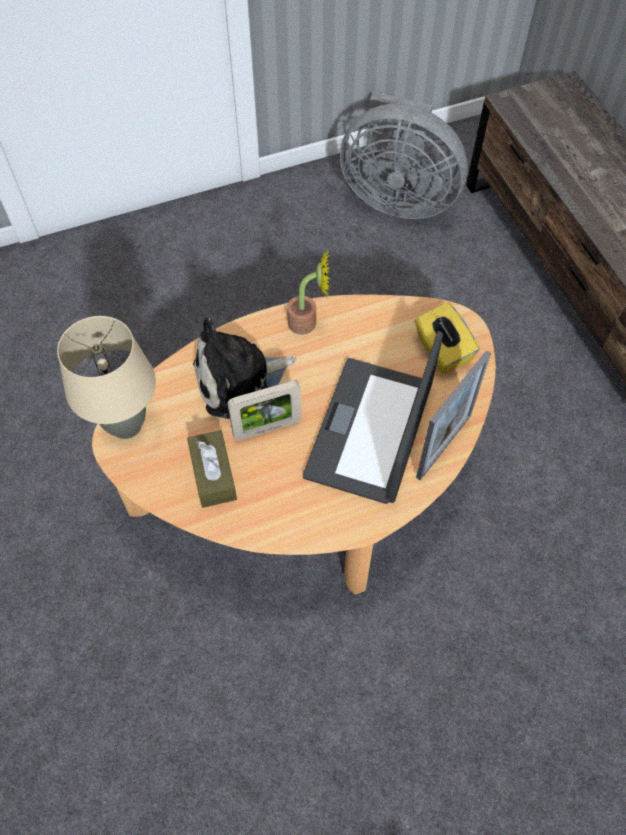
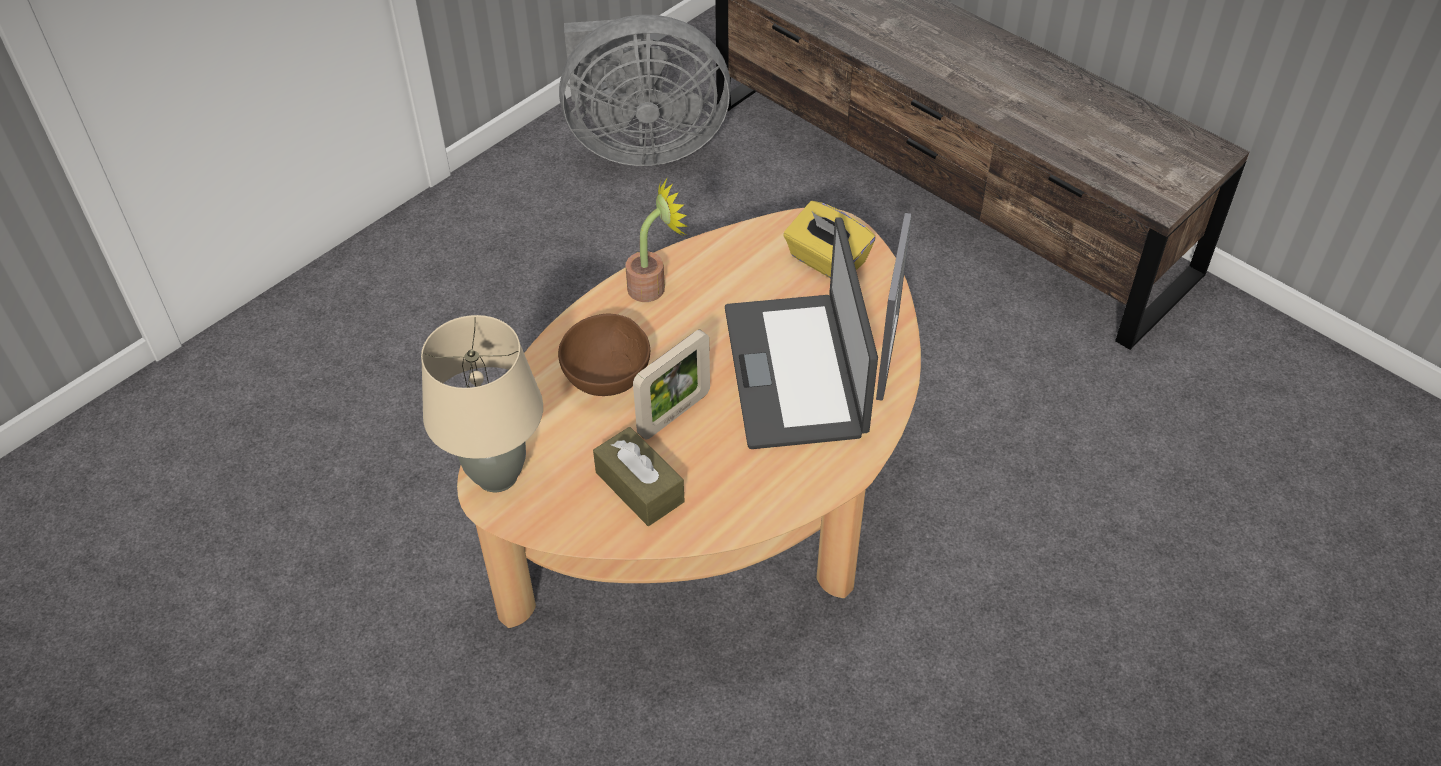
camera: 25 degrees left, 10 degrees down
(240, 380) = (609, 375): plush toy -> brown bowl

